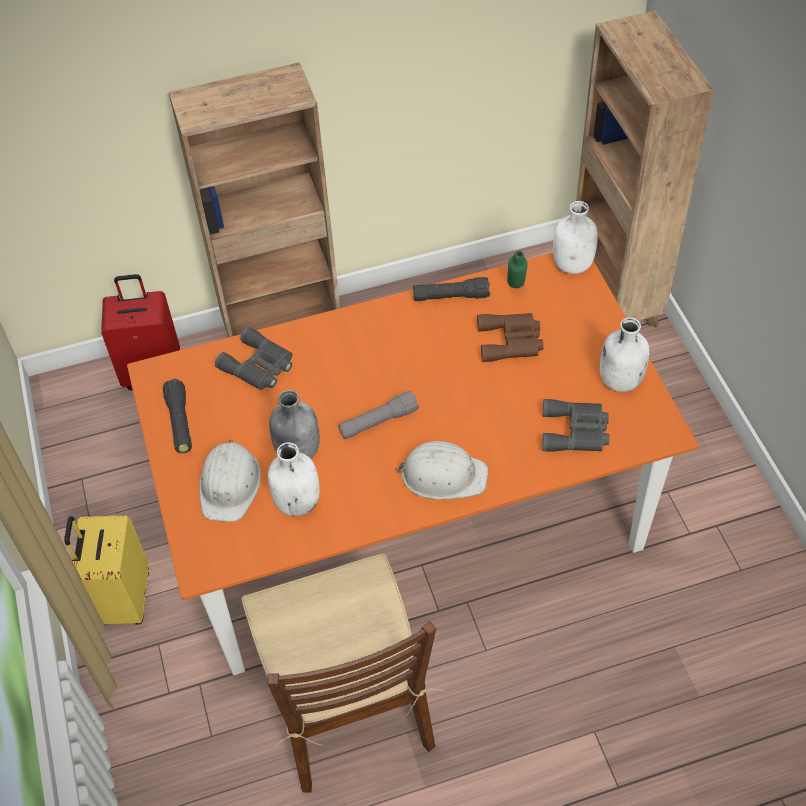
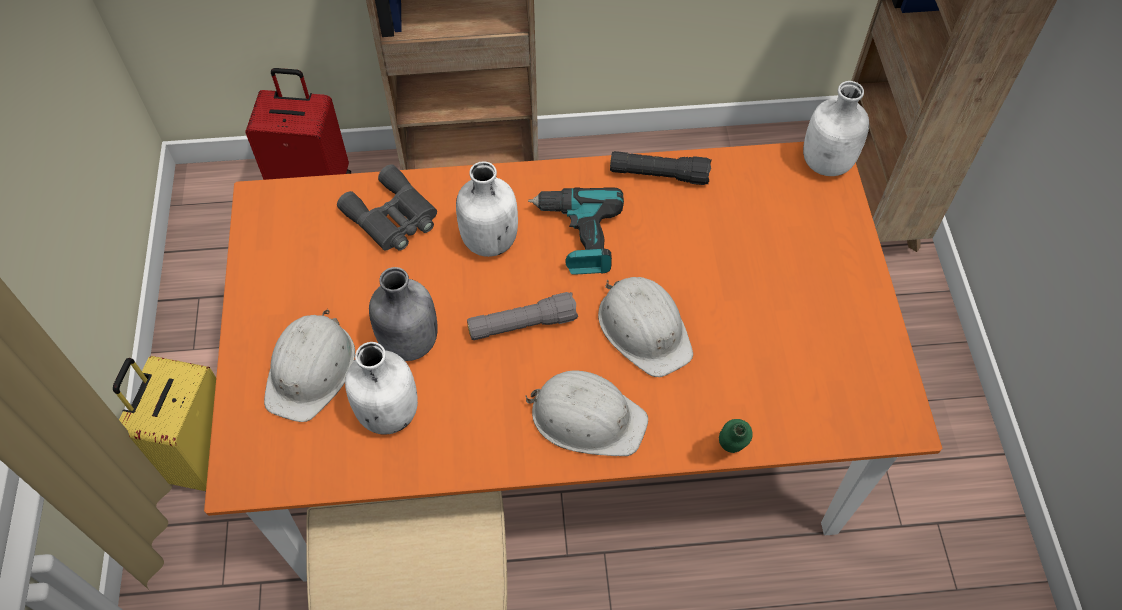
camera: 10 degrees right, 5 degrees up
(180, 422) = (274, 272): black flashlight -> none
(402, 352) = (578, 236): none -> power drill
(468, 406) = (644, 328): none -> white hard hat
(511, 341) = (722, 250): brown binoculars -> none
(516, 290) = (745, 182): green bottle -> green bottle (729, 454)
(576, 431) = (779, 394): grey binoculars -> none
(619, 380) = (853, 333): white bottle -> white bottle (488, 240)

